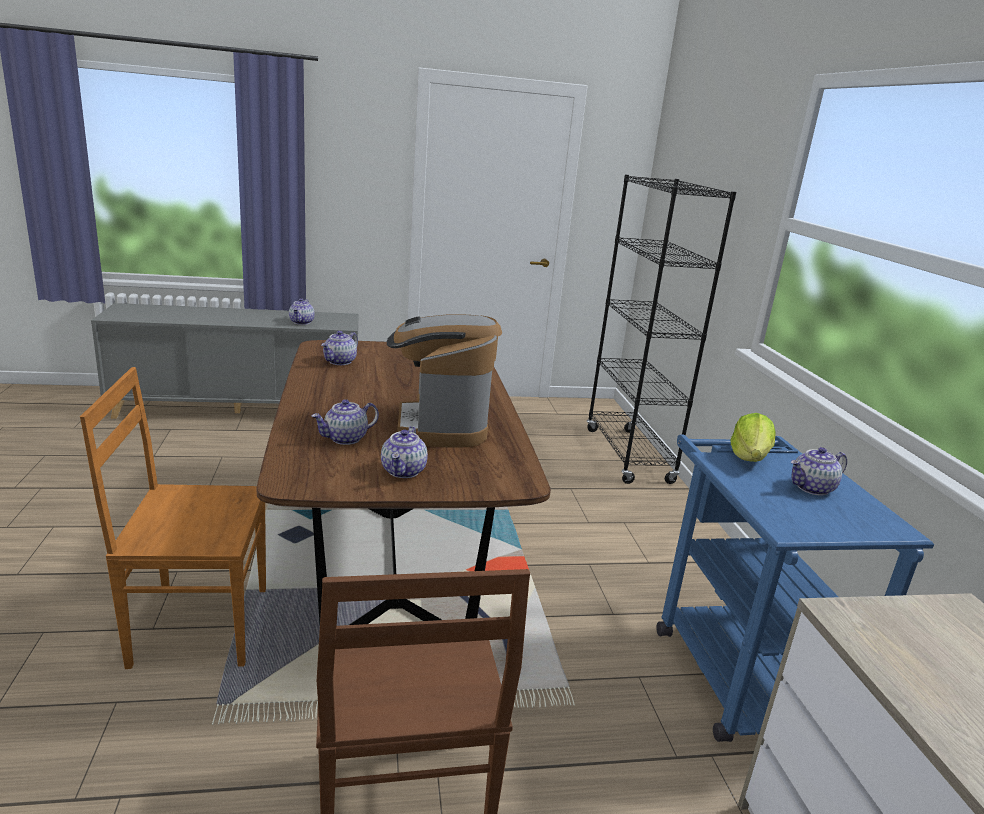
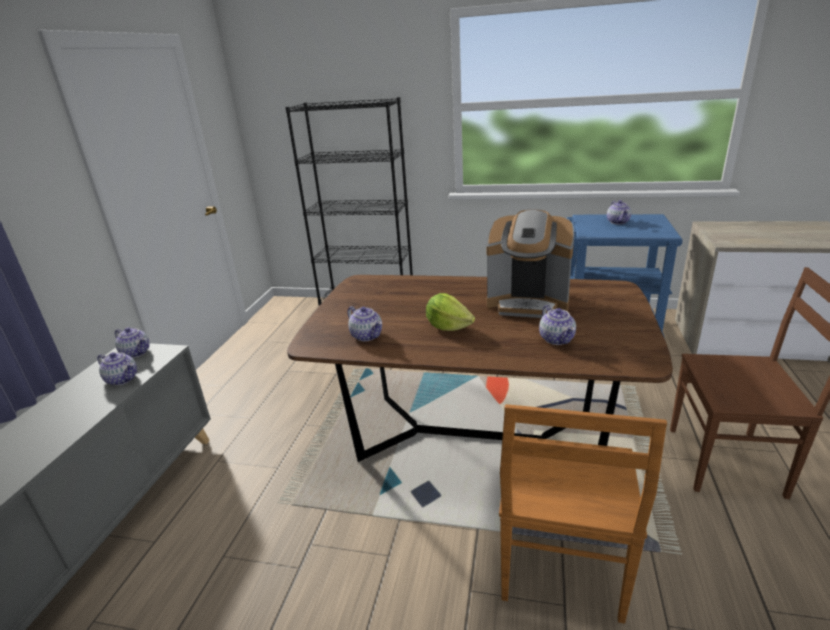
camera: 65 degrees left, 5 degrees up
(404, 471) = (612, 320): teapot -> teapot (136, 352)
(749, 457) = (585, 226): lettuce -> lettuce (448, 326)

